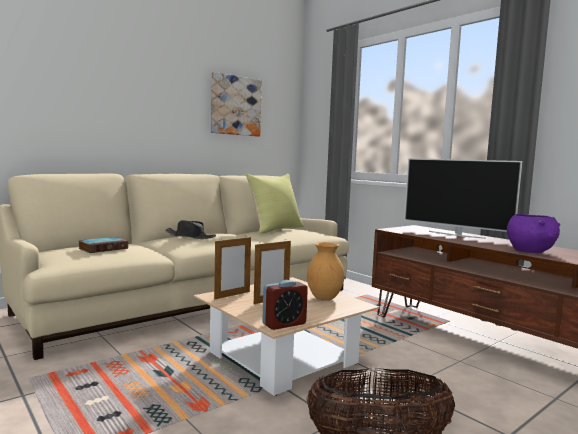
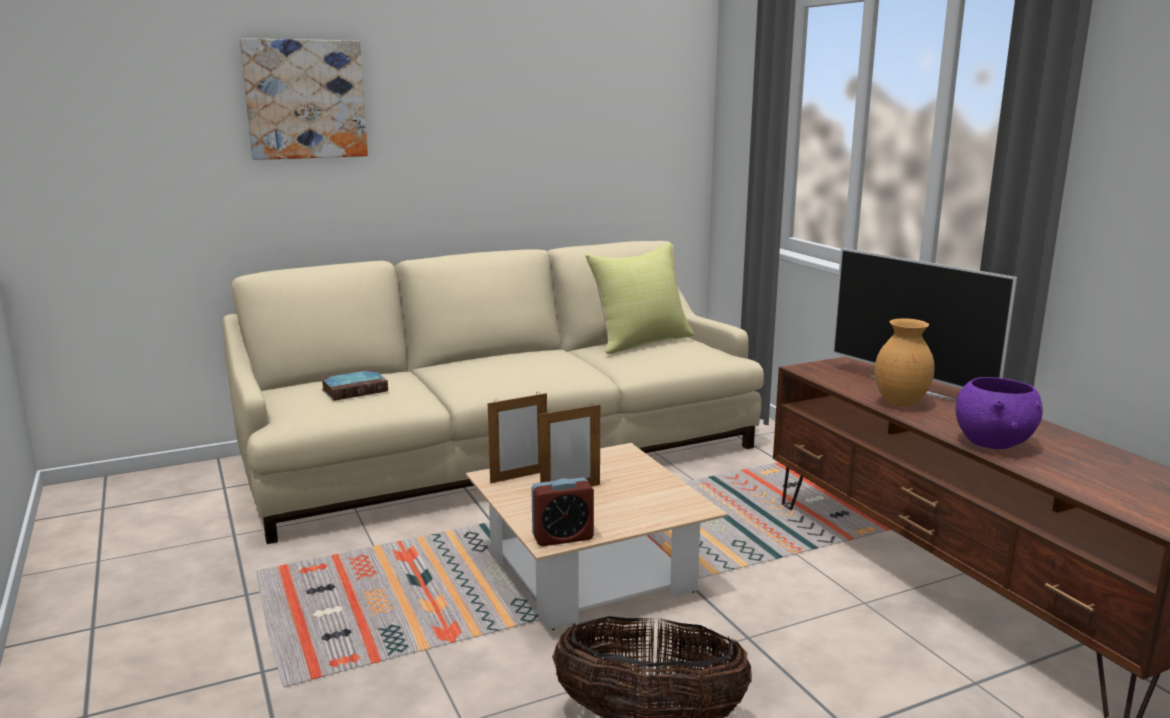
camera: 15 degrees right, 10 degrees up
(190, 237) = (488, 365): black hat -> none
(235, 106) = (583, 120): picture -> picture (305, 99)
(324, 298) = (651, 491): brown vase -> brown vase (900, 403)

